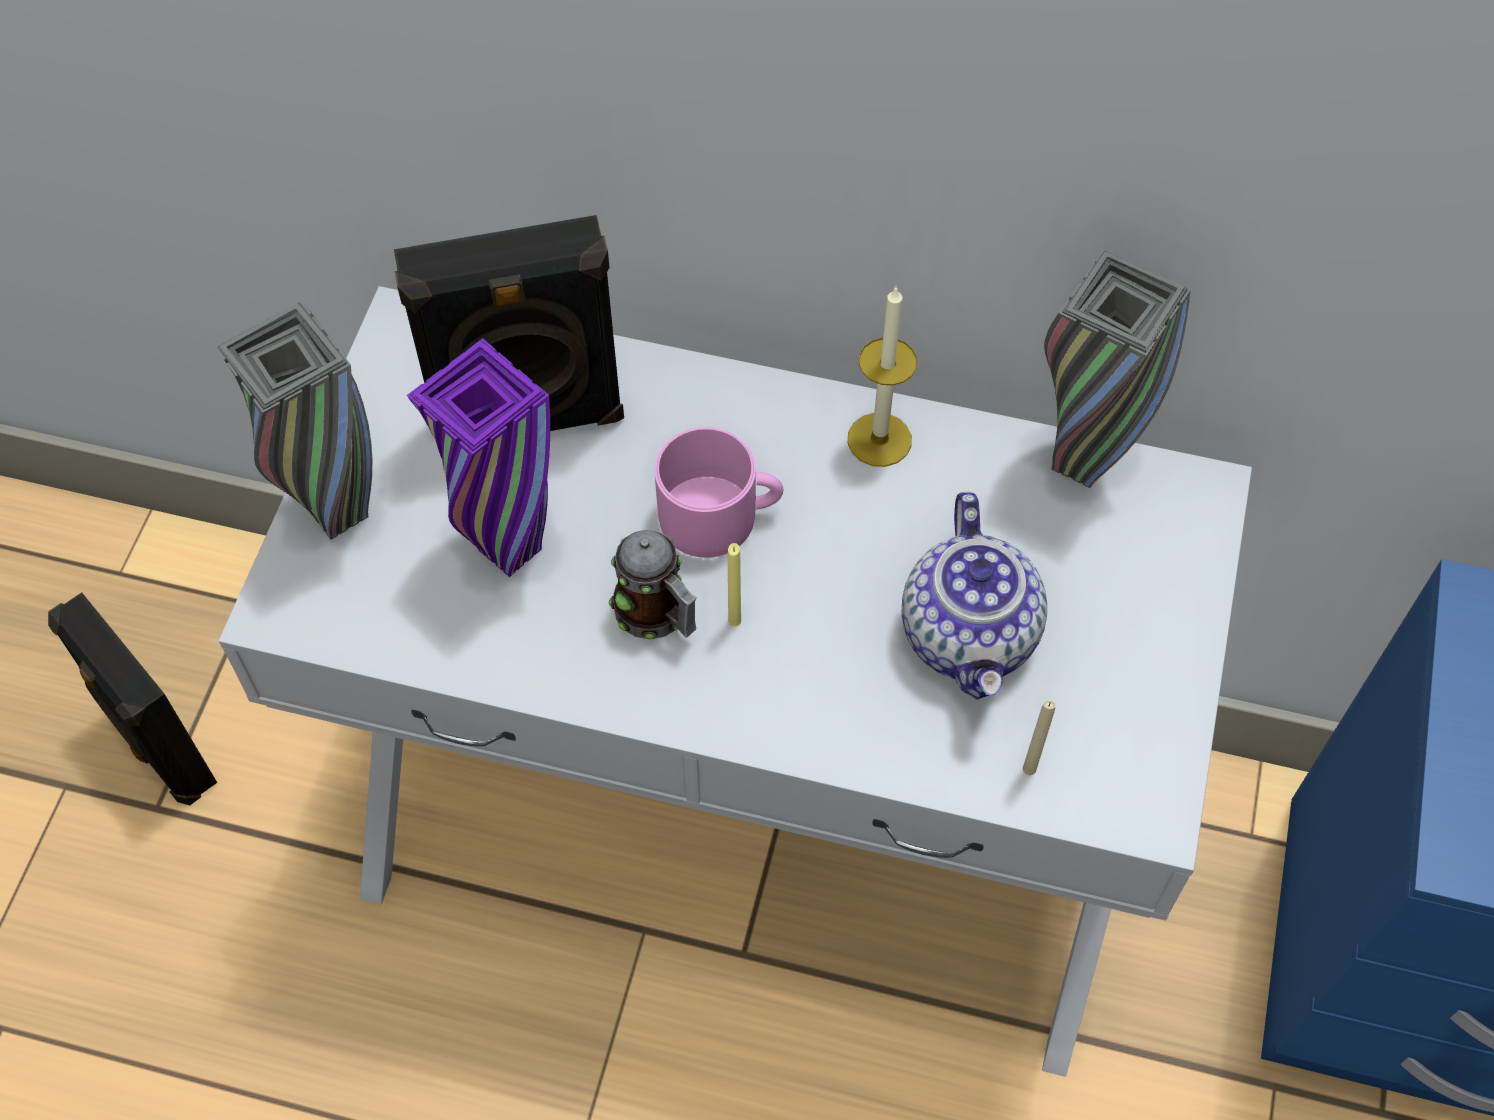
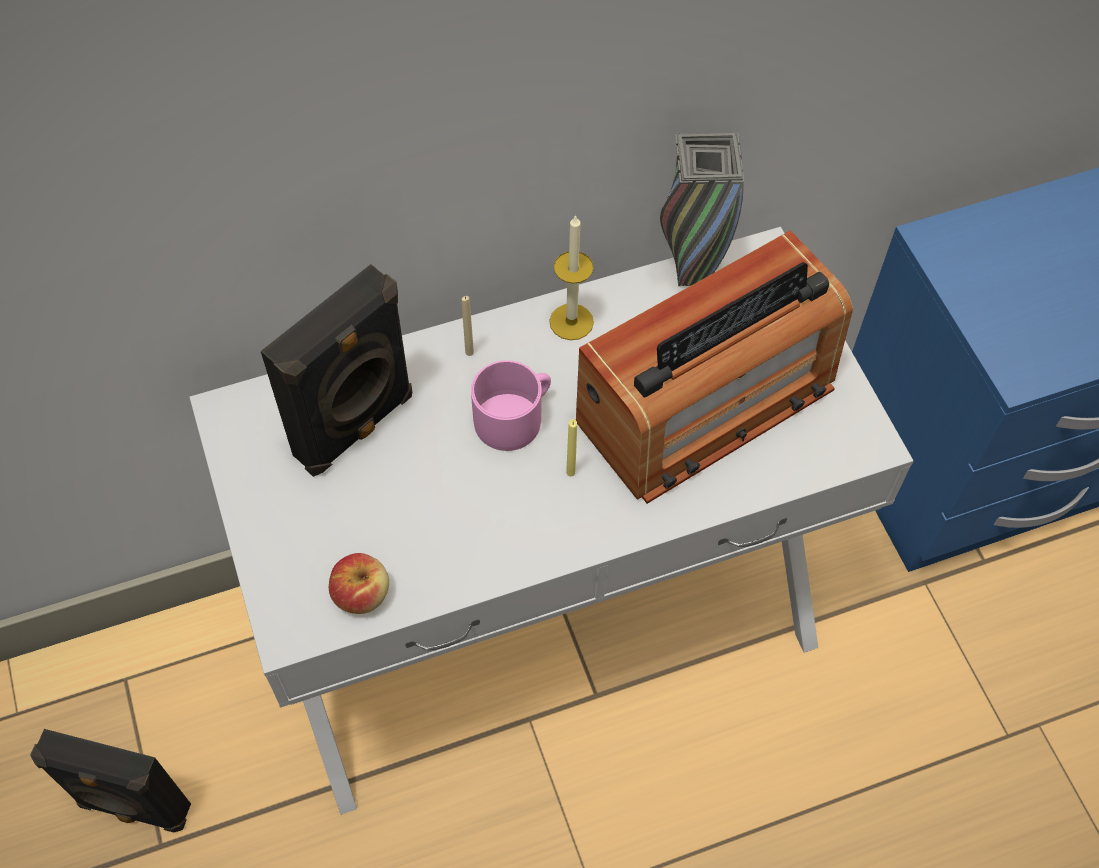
camera: 35 degrees left, 0 degrees up
(338, 513) = (278, 550): grey vase -> none
(387, 617) = (361, 594): none -> apple
(510, 550) = (405, 509): purple vase -> none
(658, 614) = (524, 495): mug -> none
(971, 636) = (706, 404): teapot -> radio
(1029, 769) = (792, 458): beige candle -> beige candle (469, 352)

